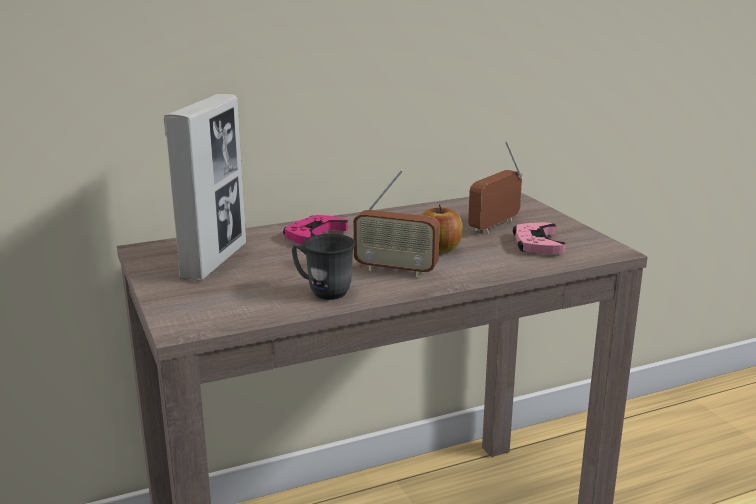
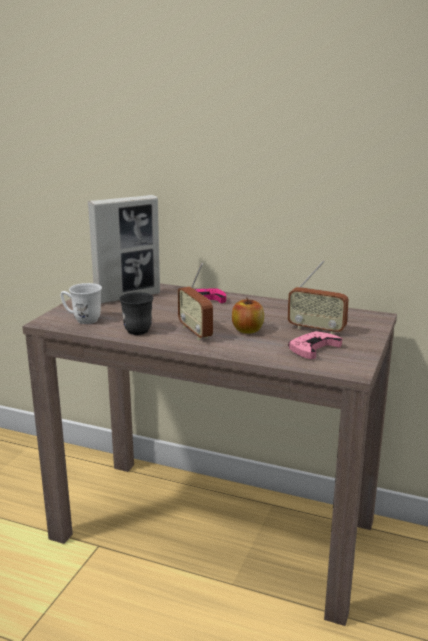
camera: 45 degrees right, 0 degrees up
(225, 307) = (82, 319): none -> white mug
(495, 226) = (316, 329): radio -> radio turned 150 degrees counterclockwise

